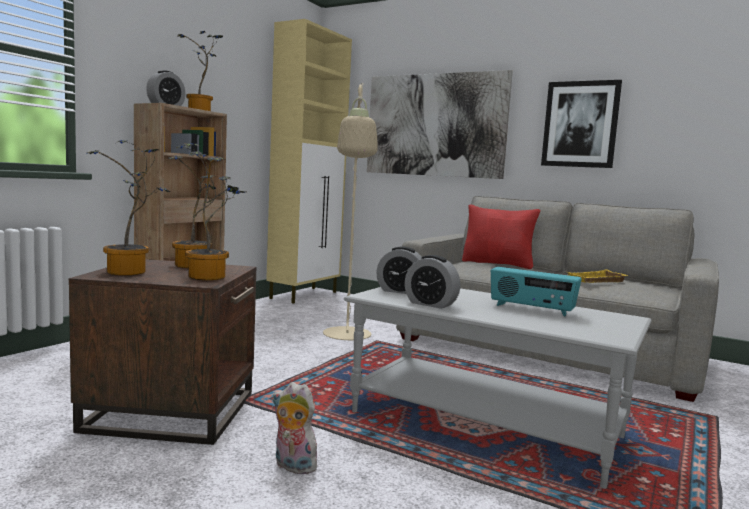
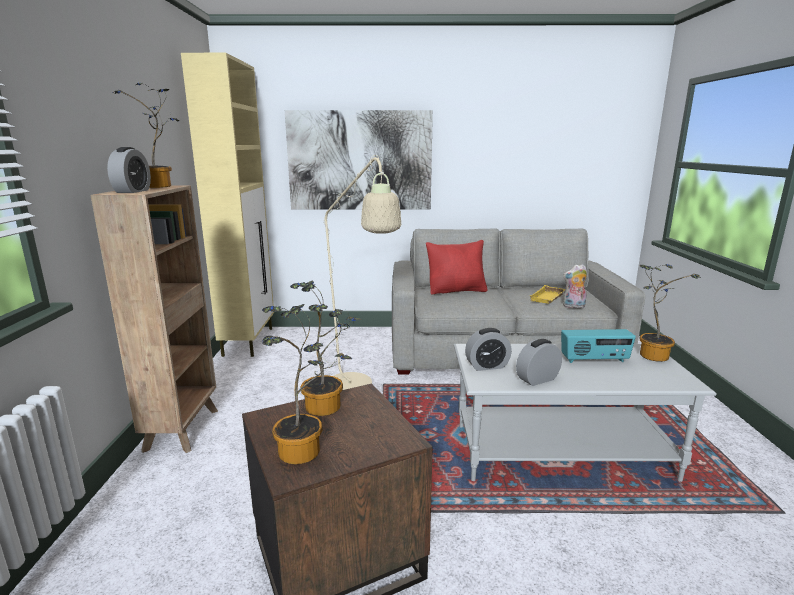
camera: 30 degrees left, 10 degrees up
(212, 276) = (383, 423): potted plant -> potted plant (652, 354)
(292, 466) = (511, 568): plush toy -> plush toy (573, 306)
(430, 304) = (537, 379): alarm clock -> alarm clock turned 150 degrees clockwise
(580, 124) = (493, 160): picture -> none

